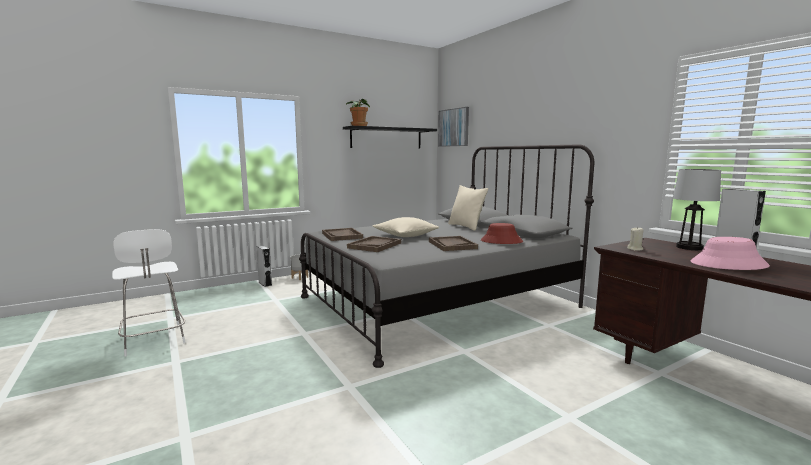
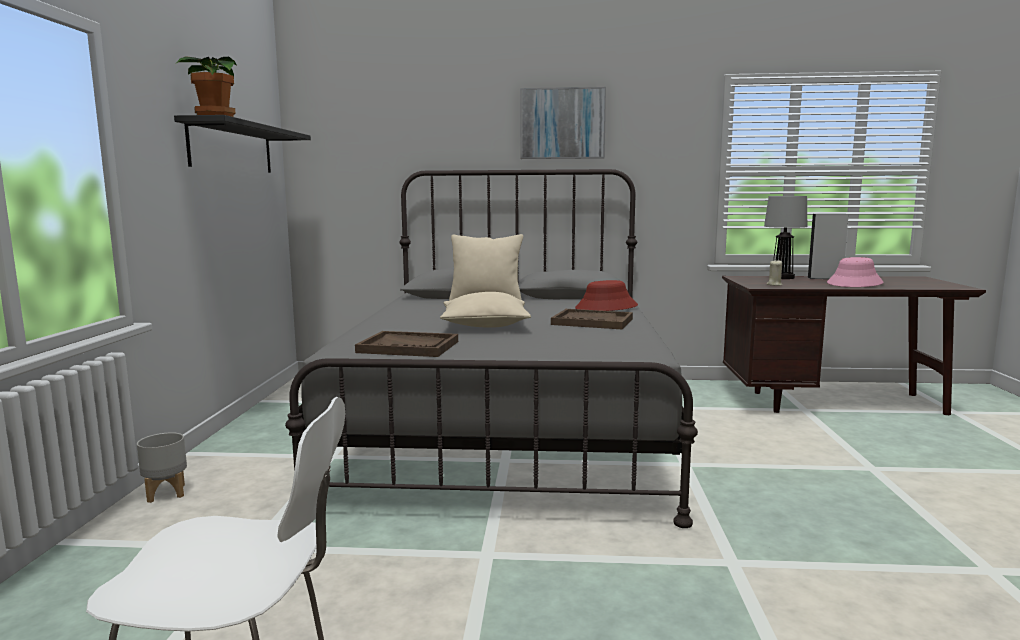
camera: 55 degrees left, 0 degrees up
(265, 283) = (115, 538): grey speaker -> none
(374, 245) = (528, 345): brown tray -> none
(453, 127) = (335, 135): picture -> picture (562, 123)

